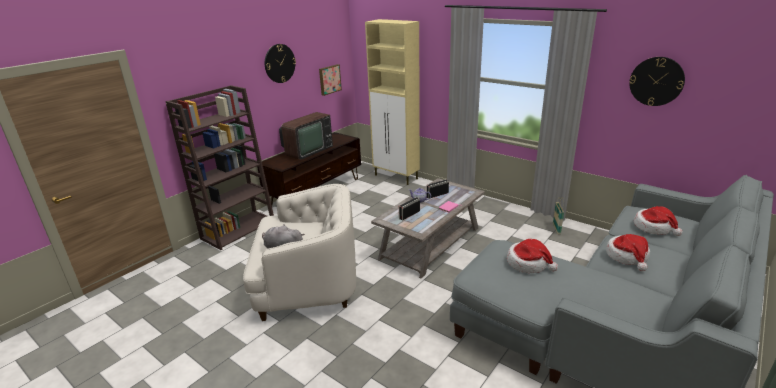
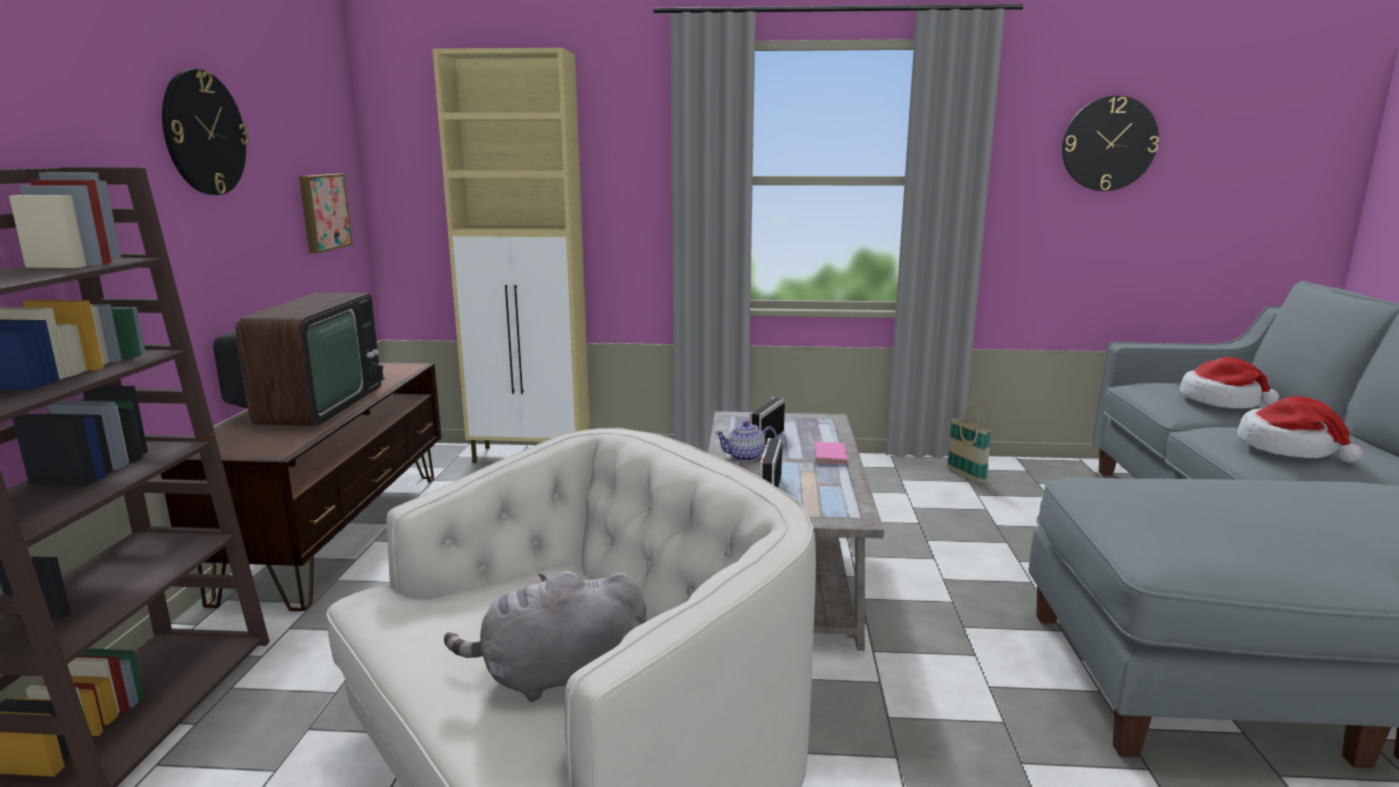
camera: 35 degrees left, 10 degrees down
(528, 263) = (1209, 499): hat -> none

